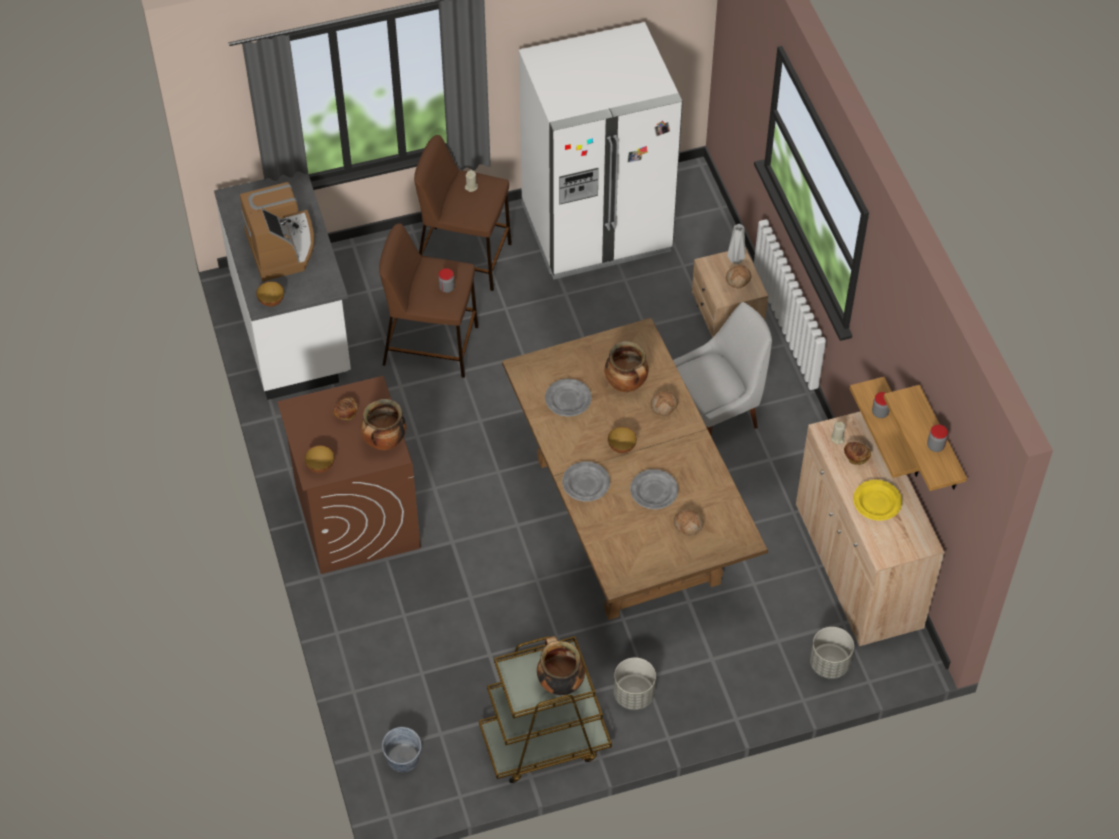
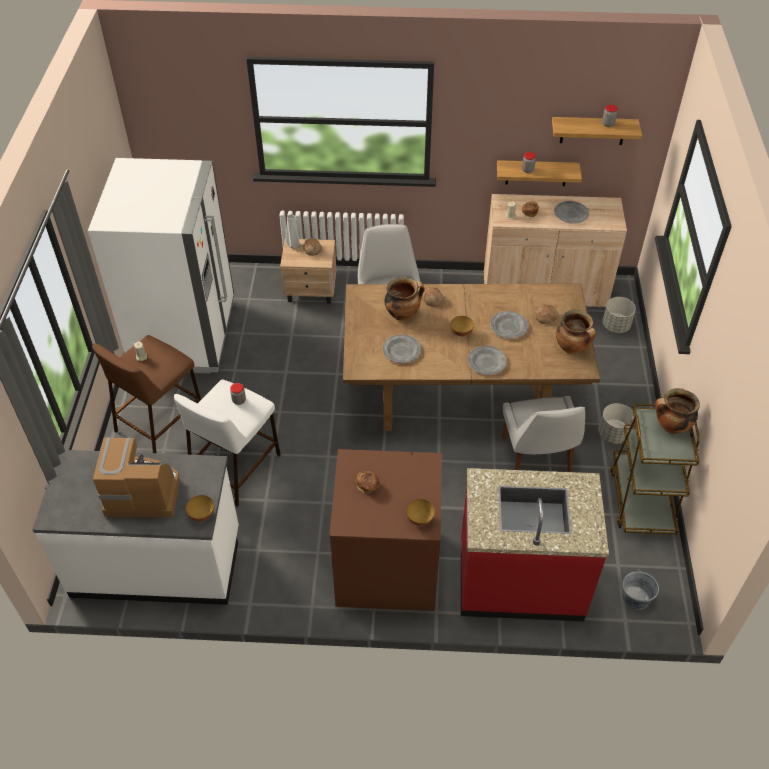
camera: 70 degrees left, 5 degrees down
(384, 443) = (412, 466): cooking pot -> cooking pot (572, 348)
(385, 642) = (520, 580): none -> red counter
(432, 345) = (236, 467): brown stool -> white stool
(563, 621) = (537, 457): none -> white chair
(876, 502) = (570, 214): yellow plate -> grey plate

